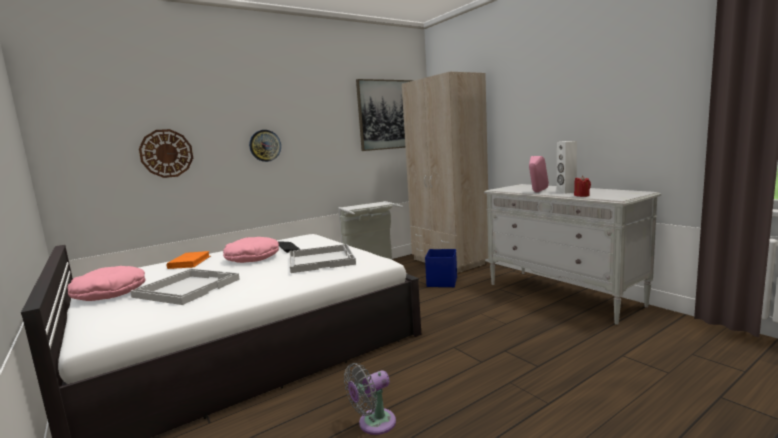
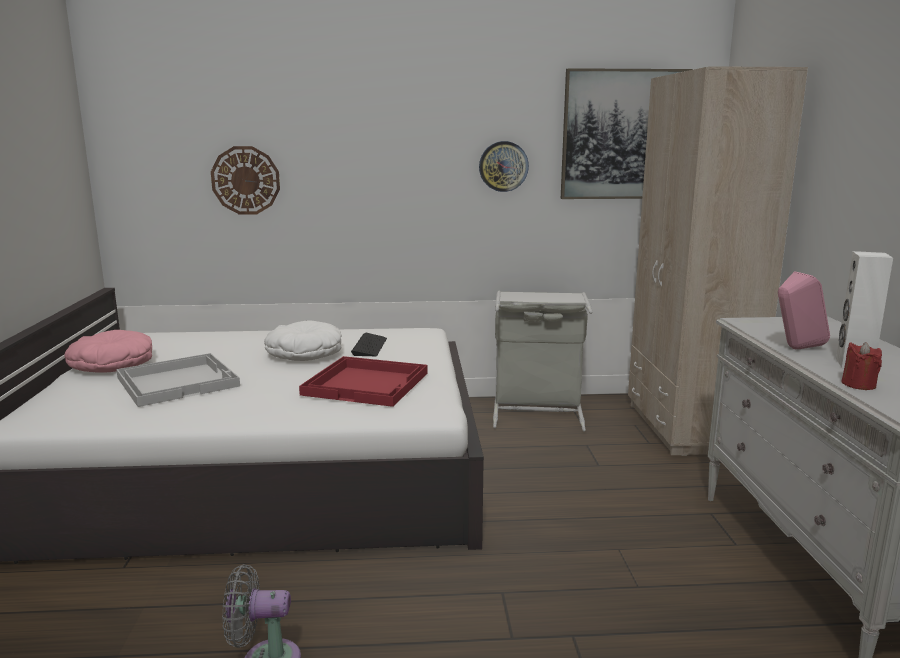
camera: 30 degrees right, 5 degrees up
(190, 262) = (238, 340): orange book -> none
(251, 258) = (304, 353): pink pillow -> white pillow
(265, 145) = (388, 178): wall clock -> wall clock (503, 166)
(322, 260) = (367, 383): white tray -> red tray
(441, 282) = (625, 465): blue storage box -> none

